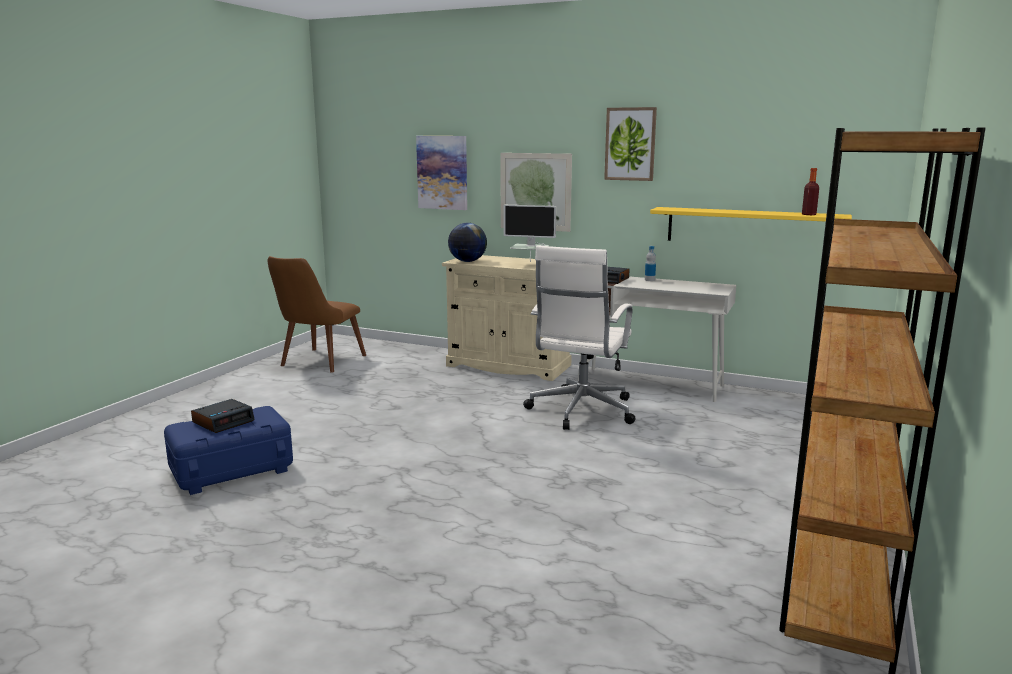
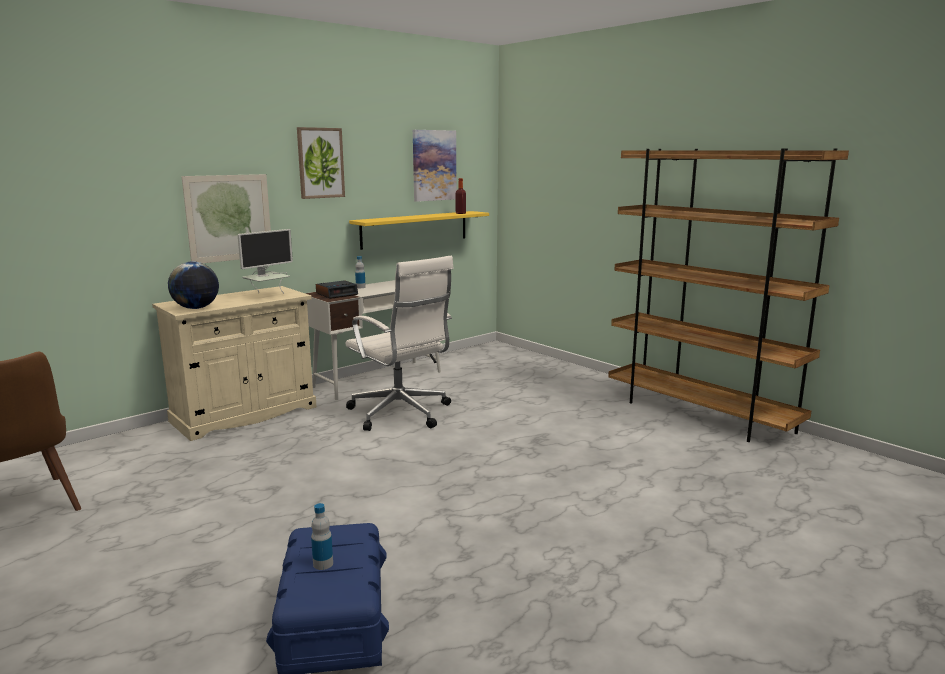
camera: 65 degrees left, 0 degrees up
(223, 421) = (323, 564): alarm clock -> bottle
(442, 172) = (97, 205): picture -> picture (434, 165)

